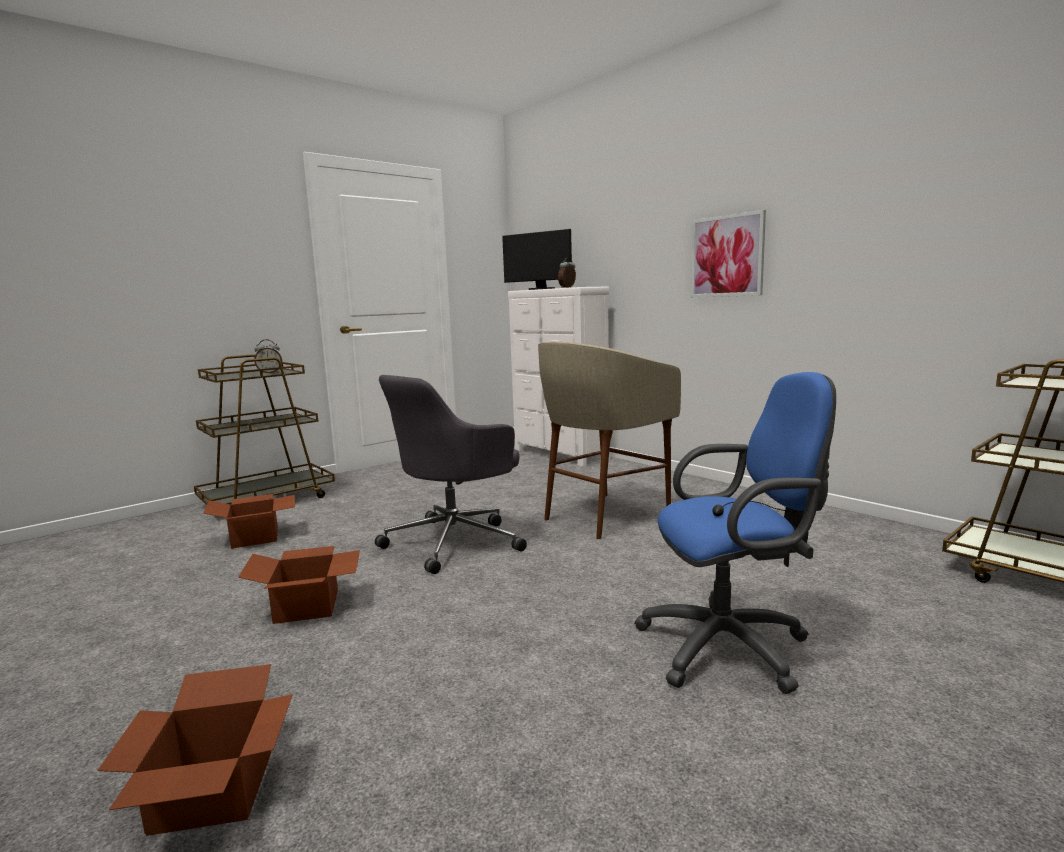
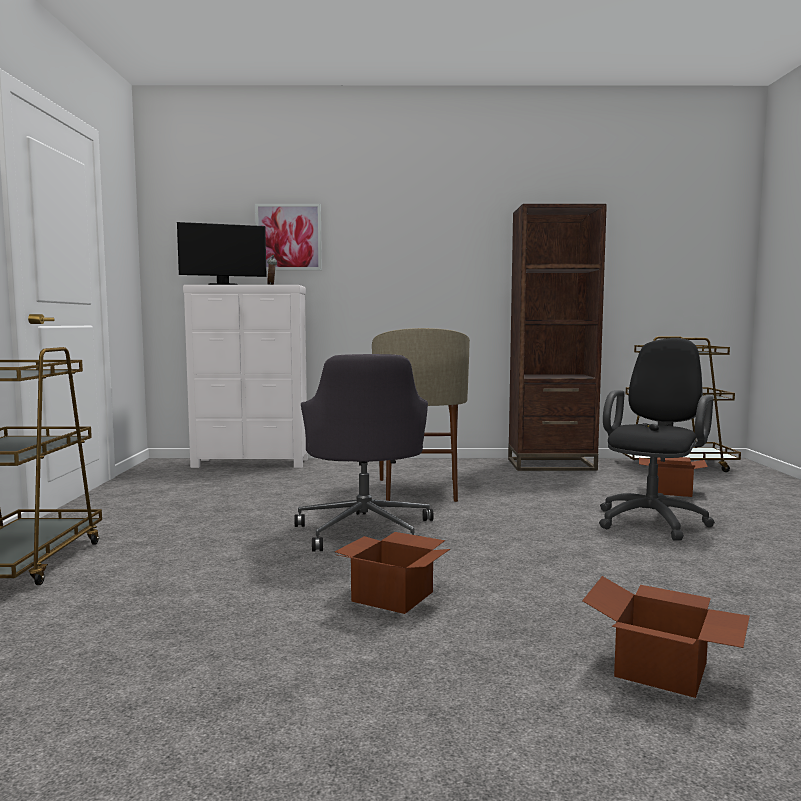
camera: 50 degrees left, 5 degrees down
(257, 537) = (145, 588): cardboard box -> cardboard box (671, 490)
(270, 373) = (31, 372): alarm clock -> none
(727, 256) = (430, 268): picture -> picture (288, 237)
(732, 646) = (653, 520): blue office chair -> black office chair
(842, 525) = (551, 464): none -> brown bookcase

